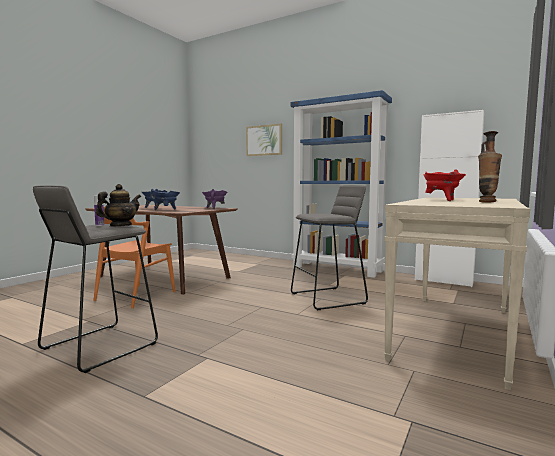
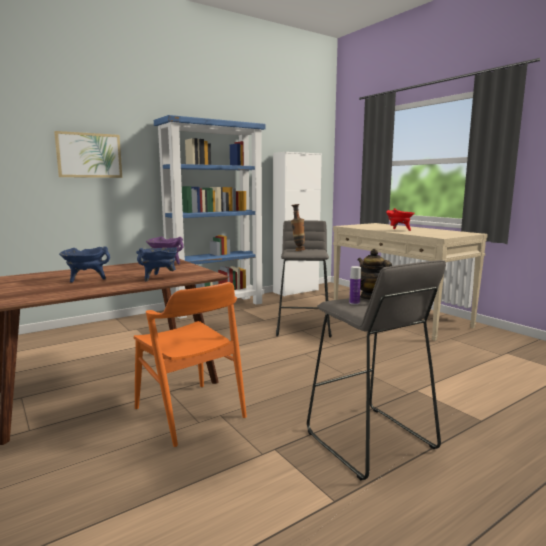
camera: 65 degrees left, 5 degrees up
(487, 202) = (428, 230): vase -> vase (297, 250)

